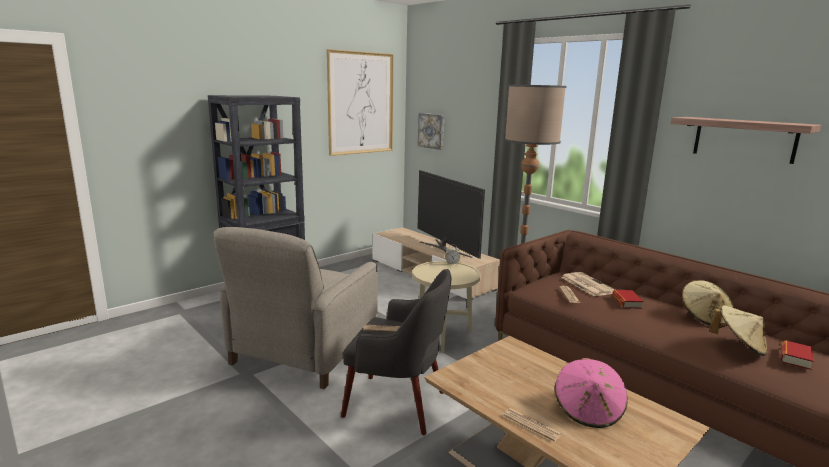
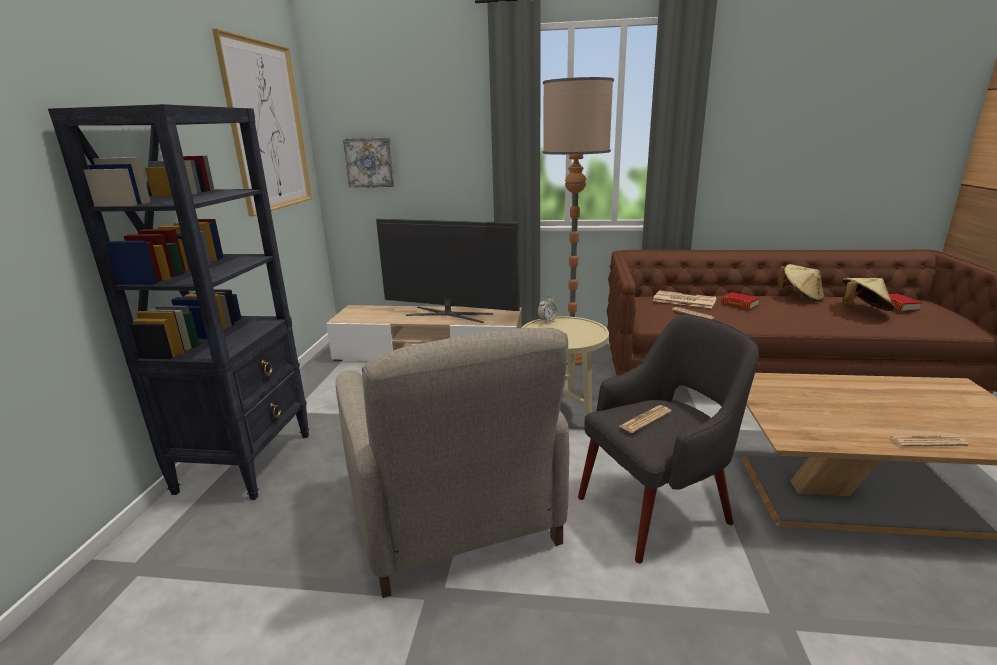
camera: 40 degrees left, 5 degrees up
(588, 410) = (912, 406): pink hat -> none
(744, 139) = (777, 126): shelf -> none

